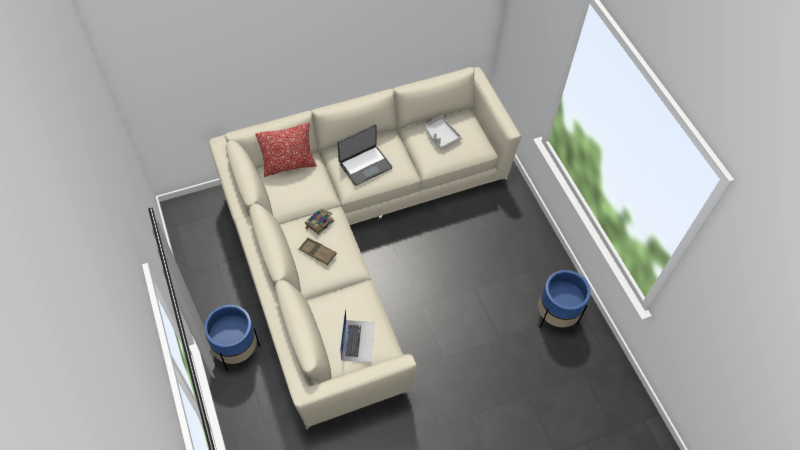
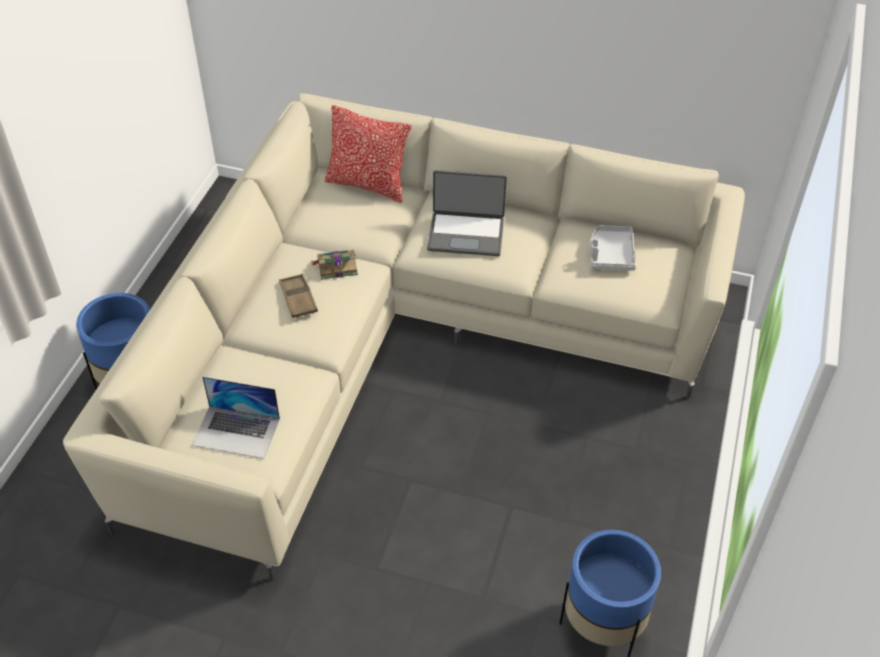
camera: 40 degrees right, 10 degrees down
(358, 341) = (236, 431): laptop -> laptop turned 60 degrees clockwise

